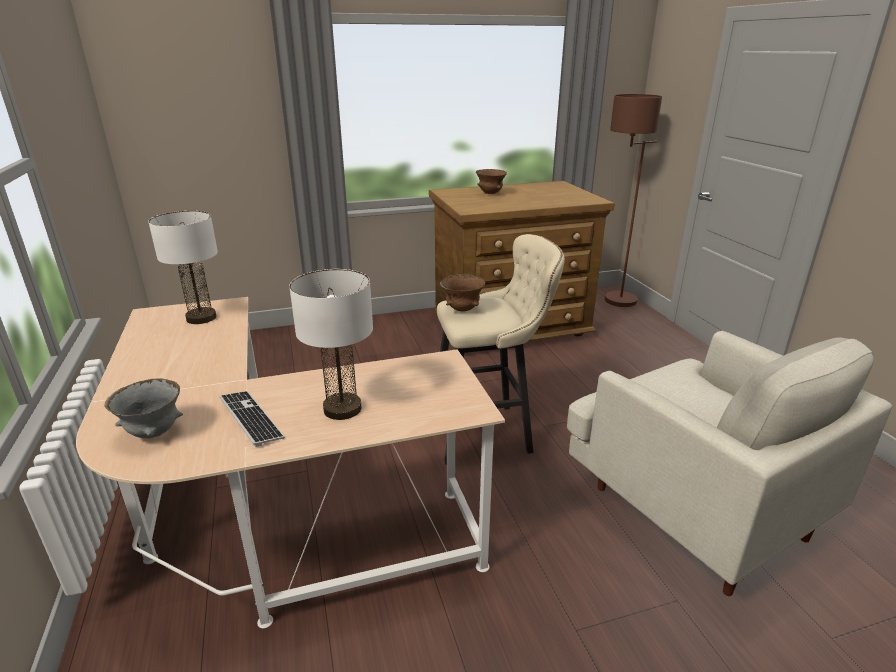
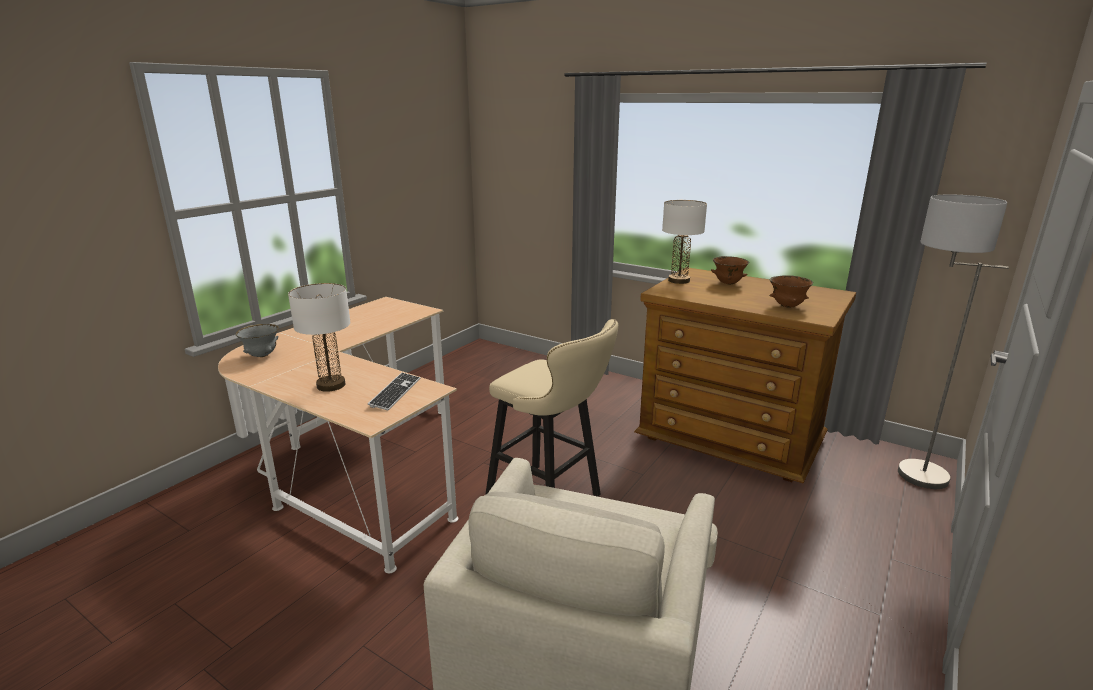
camera: 50 degrees right, 5 degrees down
(201, 318) = (397, 312): table lamp -> table lamp (679, 280)
(251, 419) = (296, 369): keyboard -> keyboard (395, 392)
(462, 309) = (530, 369): brown bowl -> brown bowl (787, 306)
(613, 302) = (907, 473): brown floor lamp -> grey floor lamp

